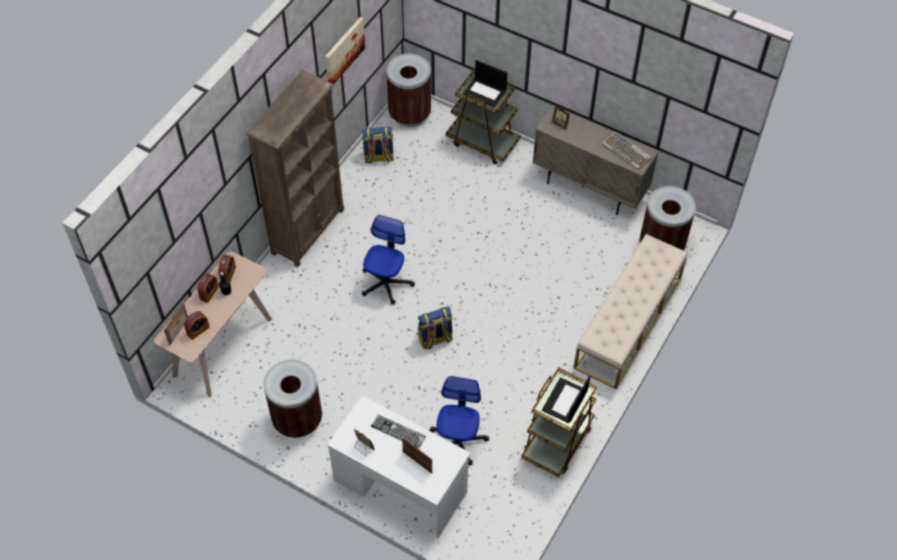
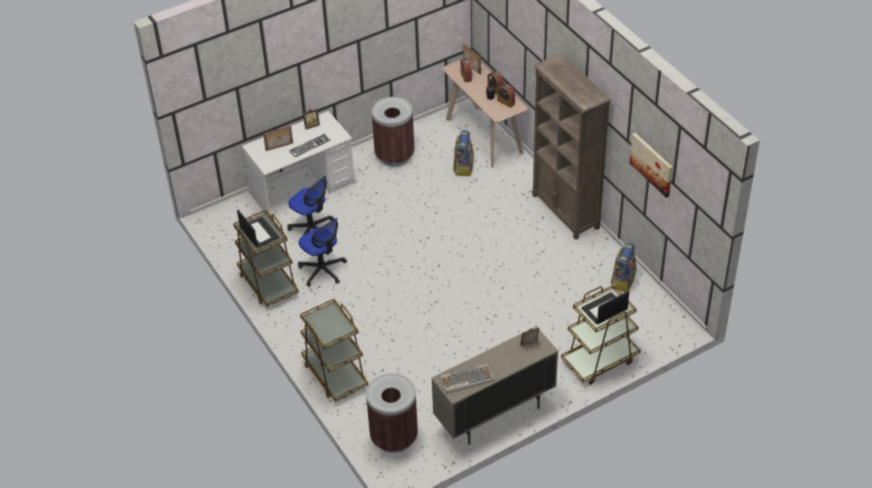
camera: 120 degrees right, 10 degrees down
(386, 283) = (481, 239): office chair -> office chair (322, 270)
(410, 114) = (666, 321): brown trash can -> none
(435, 339) = (408, 249): backpack -> backpack (463, 167)
(628, 323) = (335, 375): beige bench -> brown cart

